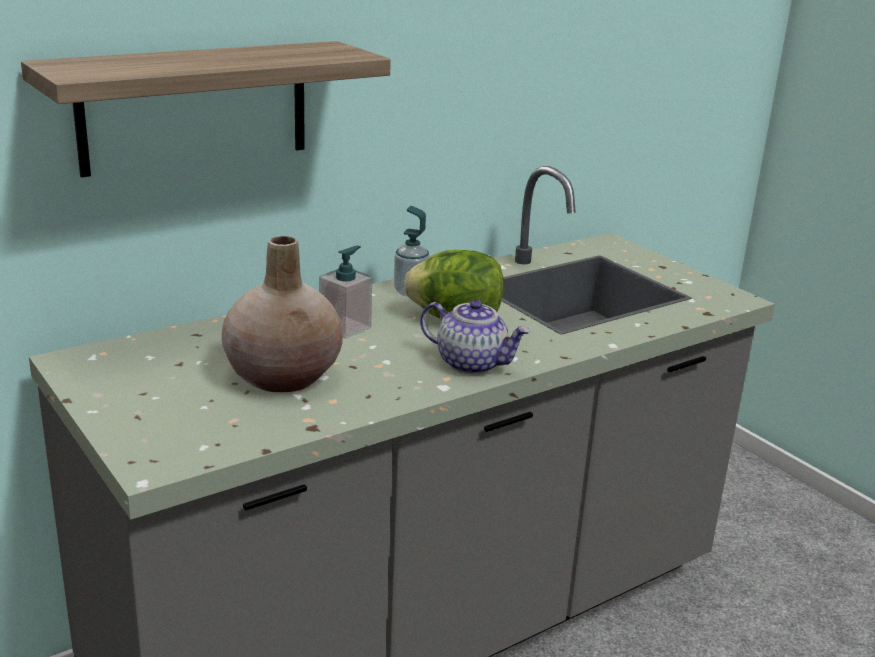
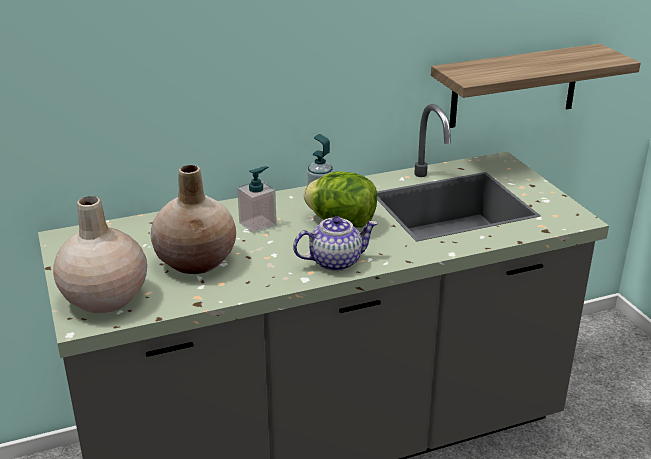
camera: 15 degrees right, 5 degrees up
(172, 432) = (104, 298): none -> beige vase
(195, 107) = (152, 63): shelf -> shelf (514, 86)
(472, 363) = (335, 261): teapot -> teapot turned 60 degrees counterclockwise

